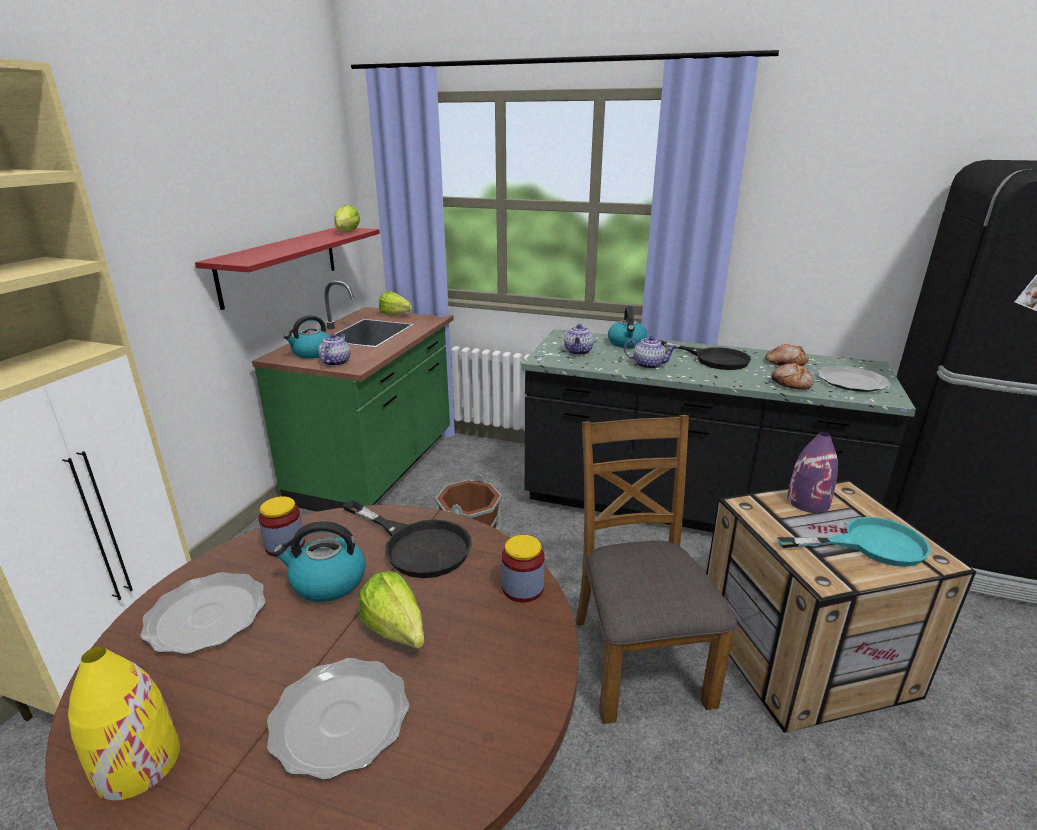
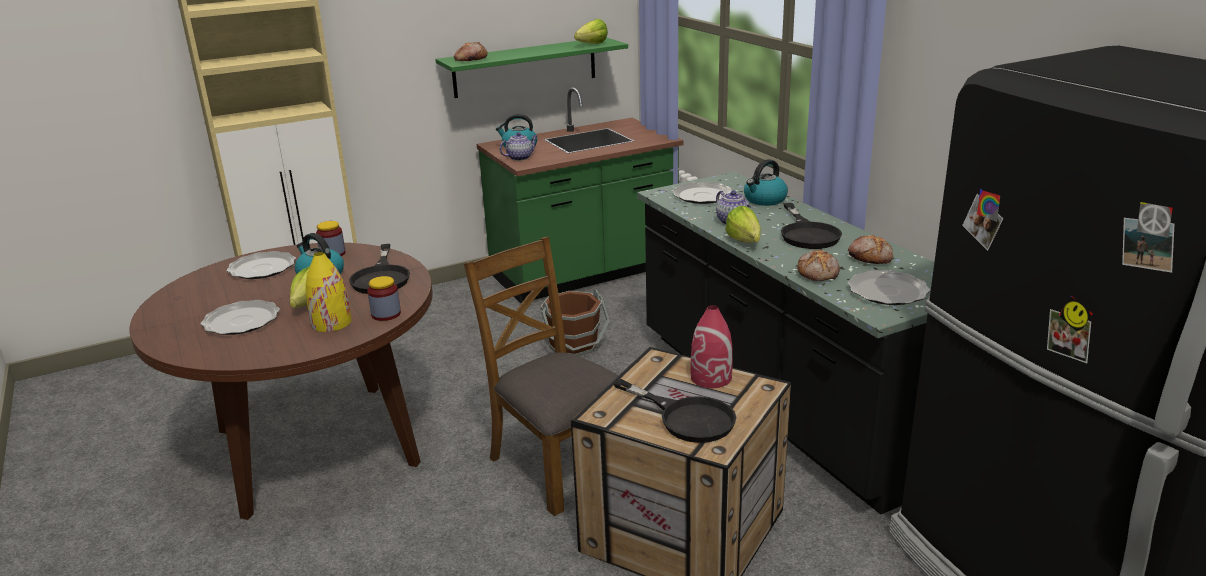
camera: 45 degrees right, 0 degrees up
(136, 763) = (176, 302): yellow vase -> yellow vase (331, 323)
(250, 257) = (470, 59): none -> bread
(280, 265) = (525, 67): red shelf -> green shelf
(397, 315) = (638, 130): lettuce -> lettuce (745, 243)
(578, 352) = (702, 195): teapot -> plate
(638, 659) = (558, 465): brown chair -> brown chair turned 75 degrees counterclockwise
(808, 502) = (711, 378): purple vase -> red vase
(870, 545) = (686, 417): turquoise frying pan -> black frying pan

